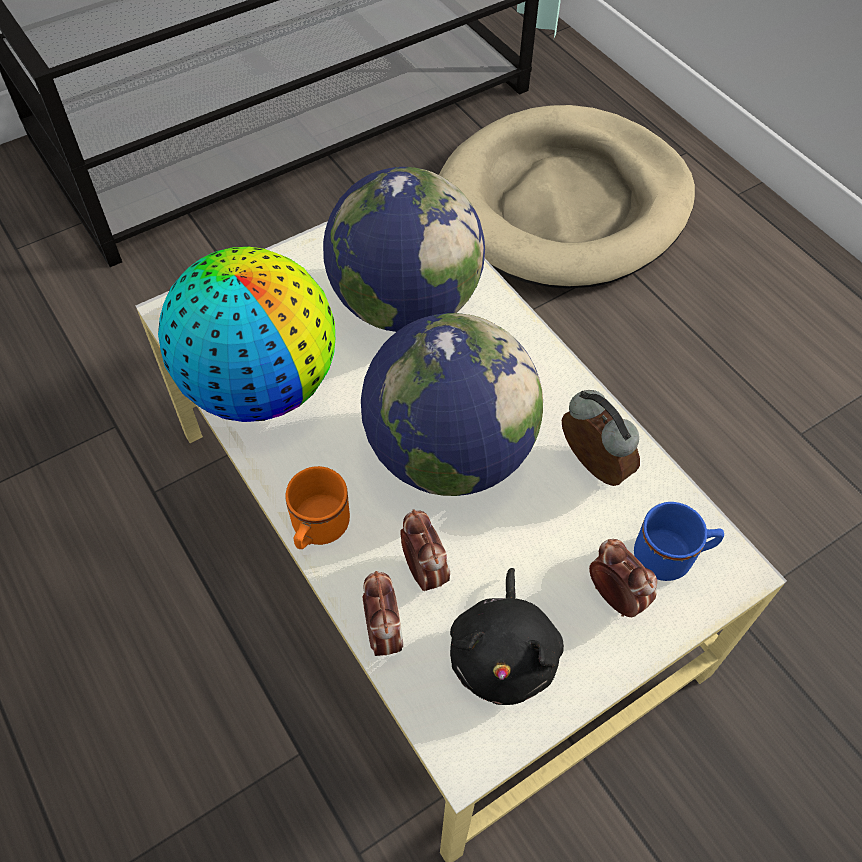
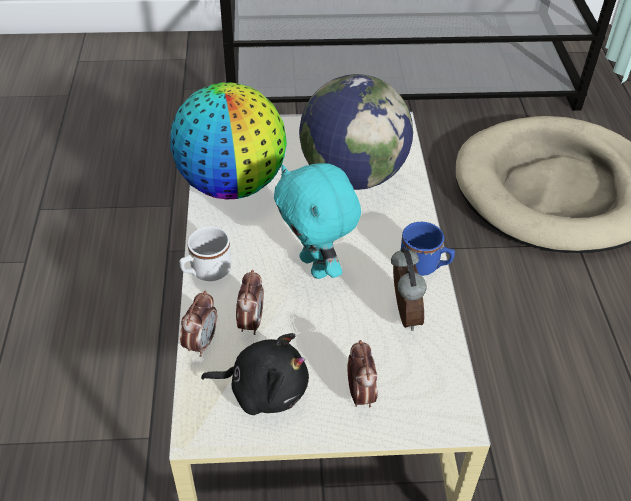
camera: 30 degrees right, 10 degrees down
(317, 530) = (206, 272): orange mug -> white mug
(448, 453) = (316, 266): globe -> turquoise plush toy
(504, 653) = (264, 389): black plush toy -> black plush toy turned 120 degrees counterclockwise
(671, 556) = (417, 390): blue mug -> blue mug (424, 266)

